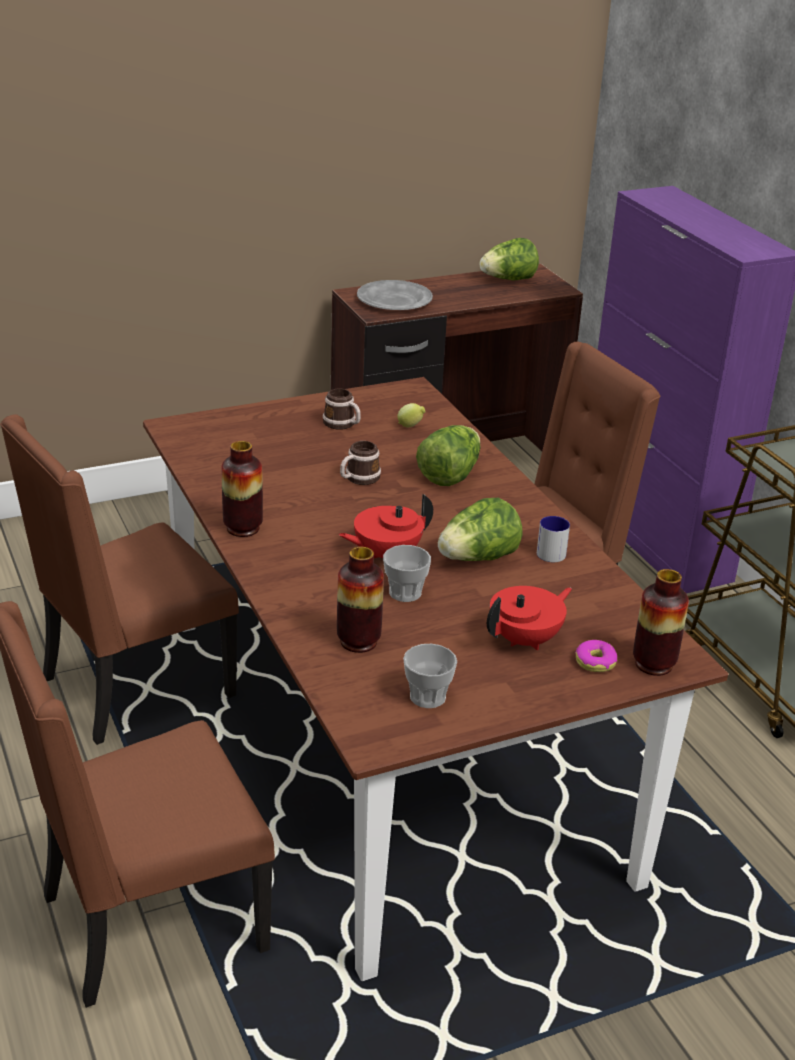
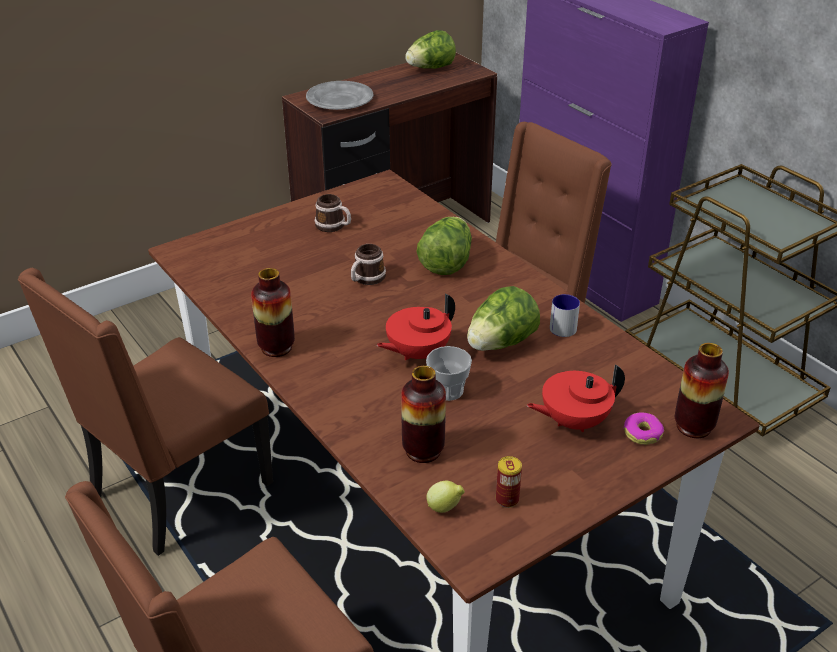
camera: 10 degrees left, 5 degrees up
(411, 426) = (395, 219): lemon -> lemon (445, 508)
(427, 697) = (507, 499): cup -> can
(526, 639) = (573, 421): red teapot -> red teapot turned 150 degrees counterclockwise

